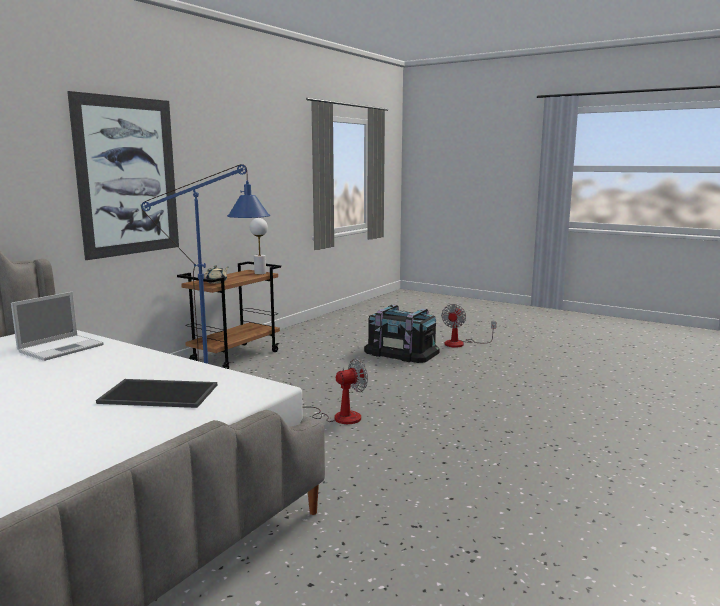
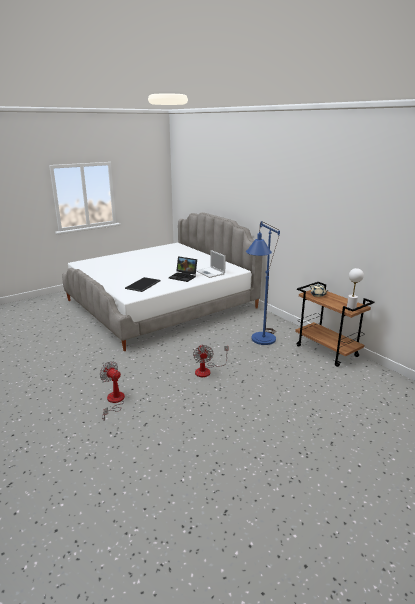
camera: 110 degrees right, 10 degrees up
(92, 365) = (184, 277): none -> laptop
(128, 176) = (306, 216): picture -> none
(401, 352) = (327, 426): black storage box -> none
(461, 343) = (352, 477): fan -> fan (114, 401)

